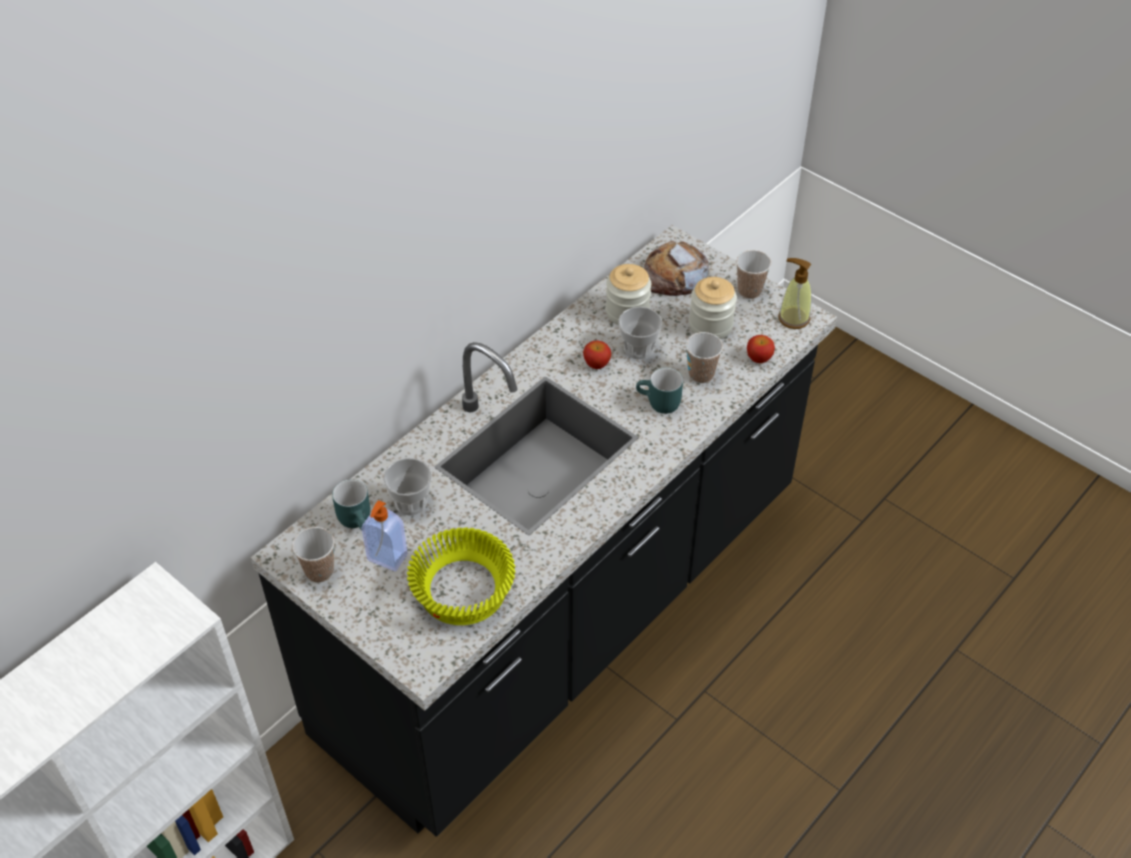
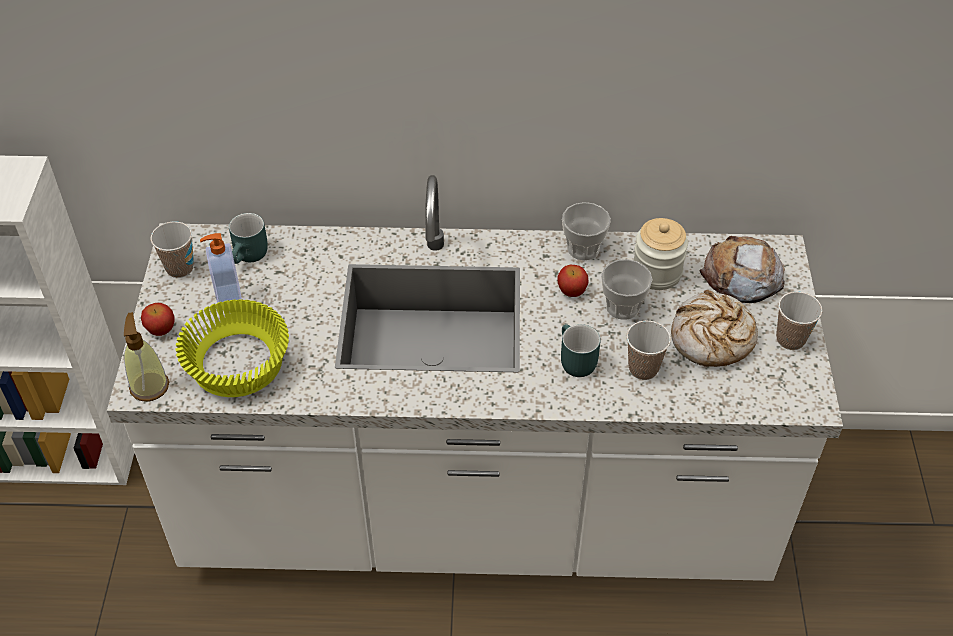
camera: 50 degrees right, 0 degrees up
(411, 503) = (297, 275): cup -> cup (583, 249)
(565, 613) = (476, 513): black counter -> white counter
(710, 325) = (711, 338): jar -> bread
(759, 358) = (713, 398): apple -> apple (160, 329)
(793, 318) = (797, 393): soap dispenser -> soap dispenser (149, 386)

